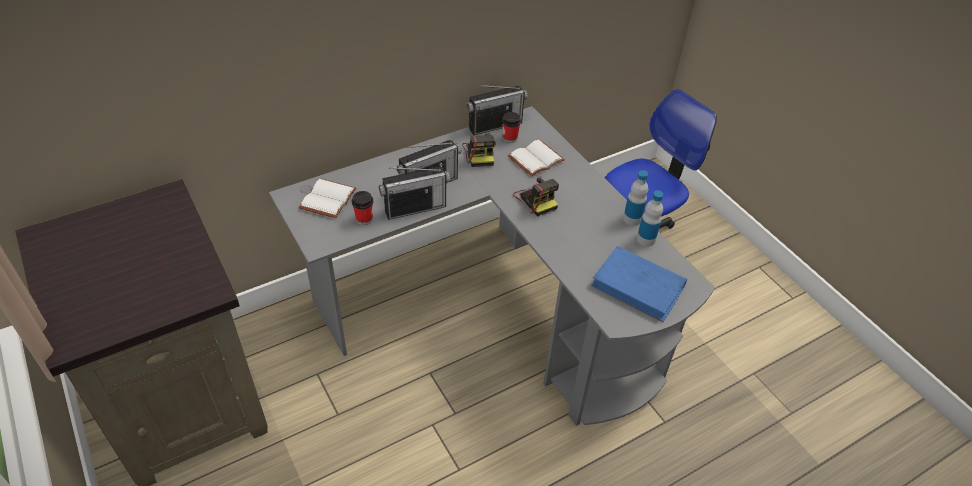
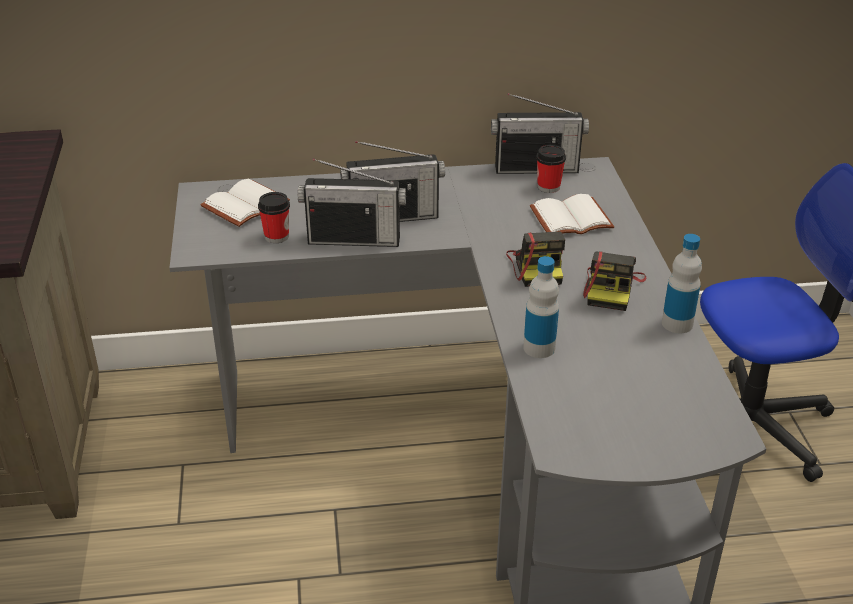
camera: 25 degrees right, 10 degrees down
(480, 153) = (492, 196): camera -> camera (612, 289)
(638, 286) = (630, 413): blue book -> none
(646, 239) = (683, 355): bottle -> bottle (539, 348)

